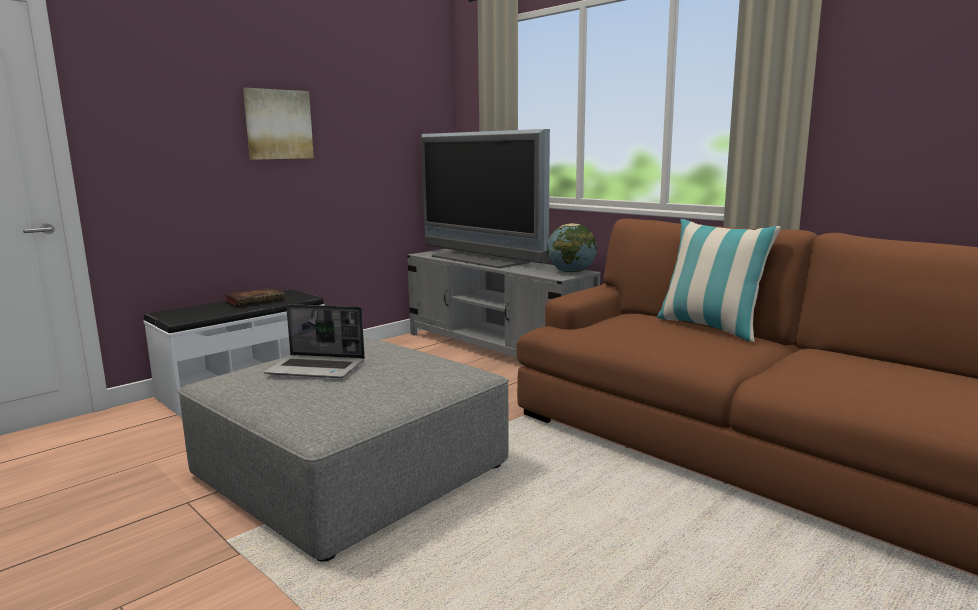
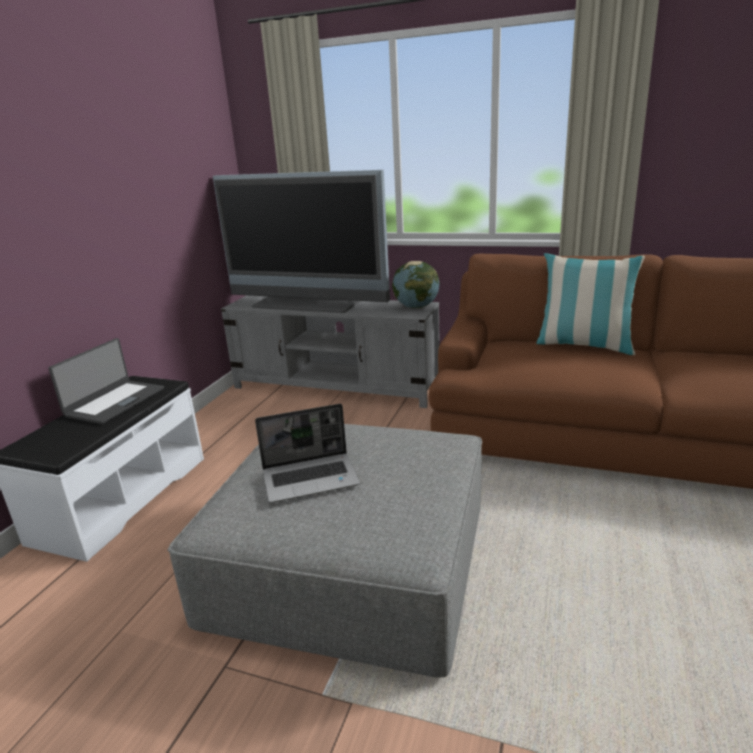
camera: 25 degrees left, 10 degrees up
(256, 300) = (115, 402): book -> laptop
(278, 124) = (82, 187): picture -> none

